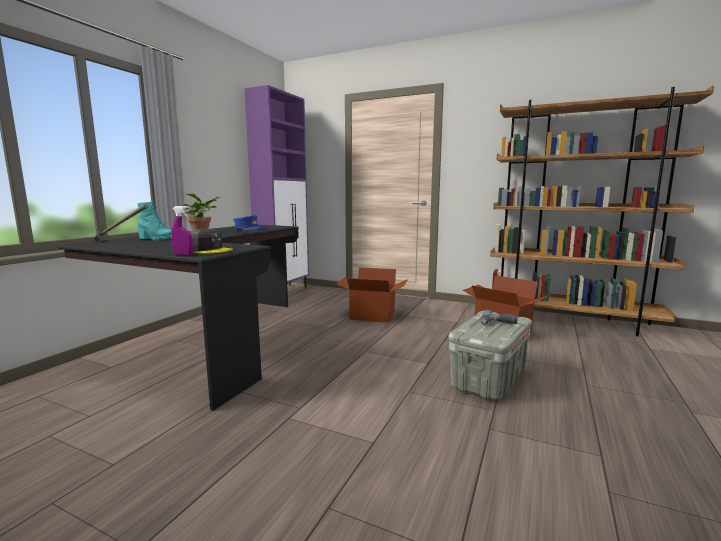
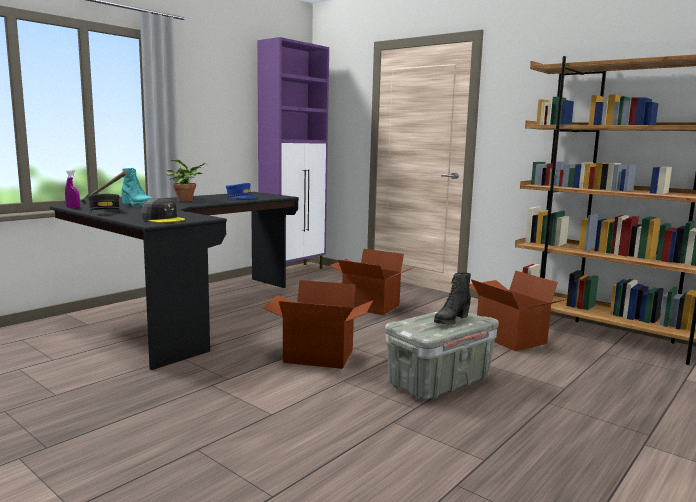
camera: 15 degrees right, 0 degrees up
(132, 247) = (105, 212): none -> grey cap
(183, 254) = (136, 222): purple spray bottle -> purple spray bottle (73, 208)
(367, 369) = (318, 356): none -> cardboard box
(498, 323) = (451, 320): power drill -> black boot

